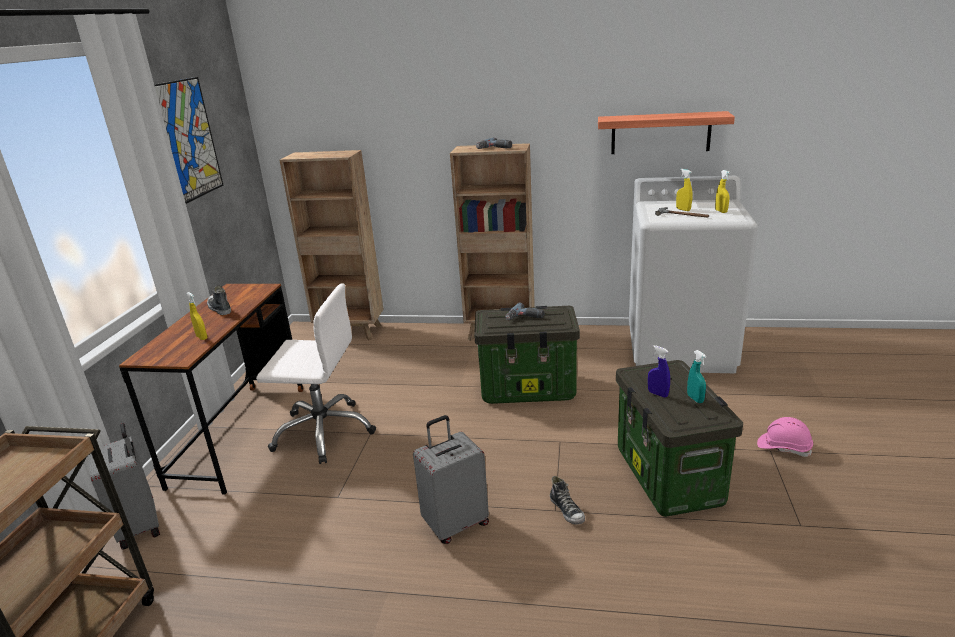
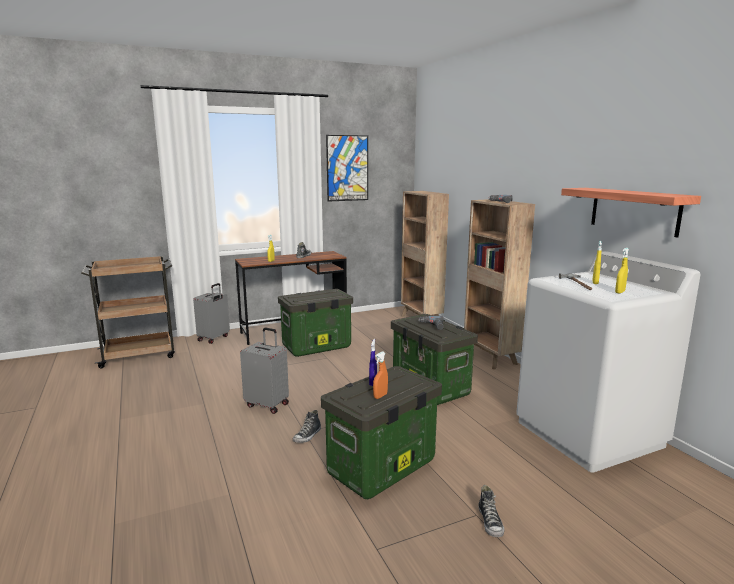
camera: 55 degrees right, 10 degrees down
(324, 431) = (316, 347): white office chair -> storage box
(695, 399) = (380, 396): turquoise spray bottle -> orange spray bottle
(783, 447) = (490, 522): pink hard hat -> shoe

